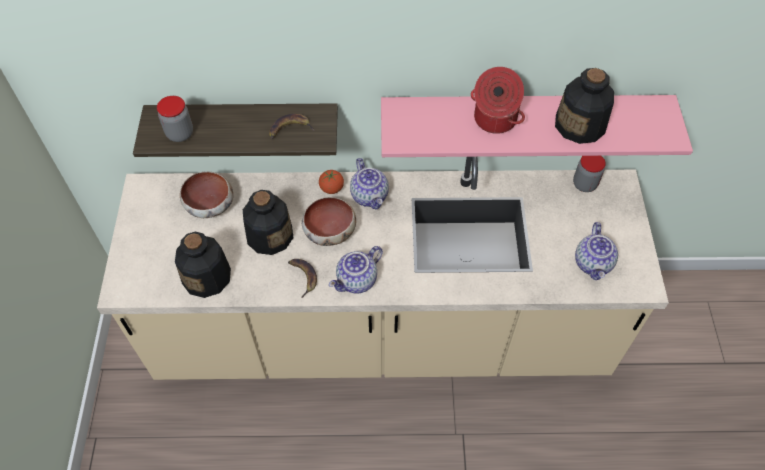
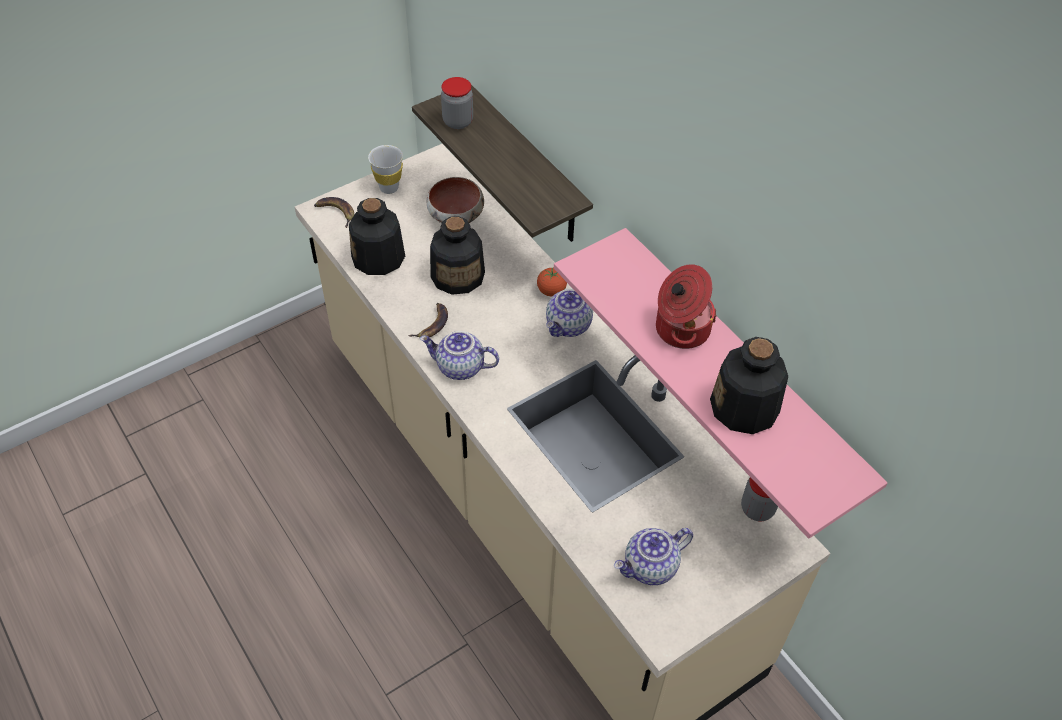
camera: 55 degrees right, 5 degrees down
(140, 232) = (389, 188): none -> white cup
(289, 129) = (529, 187): banana -> banana (336, 212)
(329, 232) = (498, 317): bowl -> none

